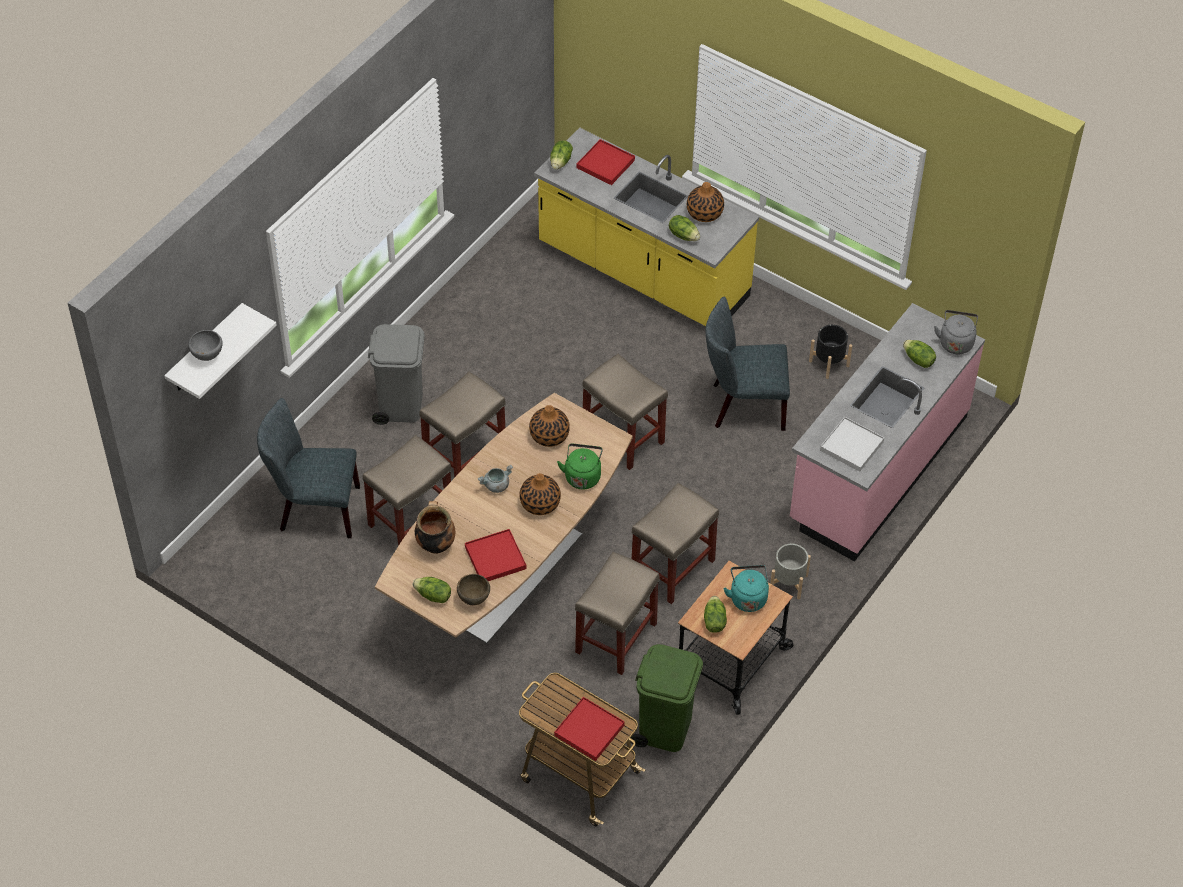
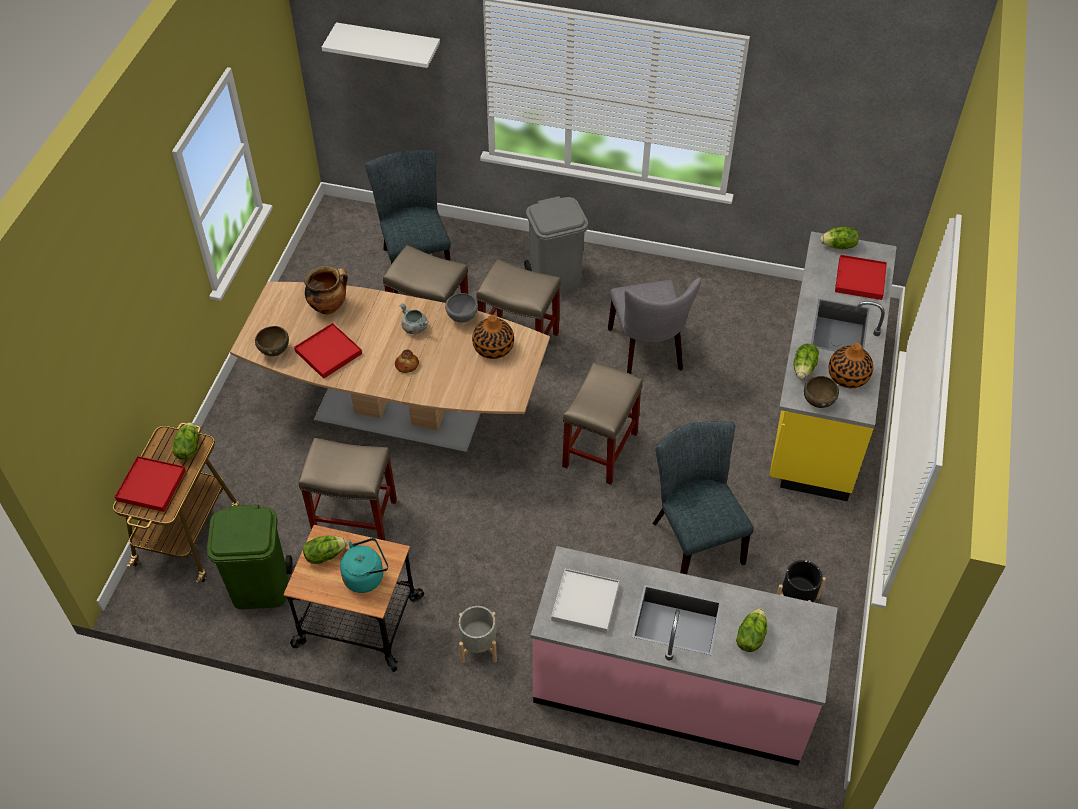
camera: 70 degrees right, 0 degrees up
(207, 356) = (367, 38): grey bowl -> grey bowl (462, 318)
(433, 596) = (269, 323): lettuce -> lettuce (188, 448)
(528, 367) = (648, 352): none -> grey chair
(540, 503) = (407, 365): vase -> bread
(582, 476) = (454, 387): green kettle -> none
(672, 569) = (455, 538): beige stool -> none
(722, 240) = (818, 402): none -> brown bowl
(956, 342) = (801, 671): grey kettle -> none

